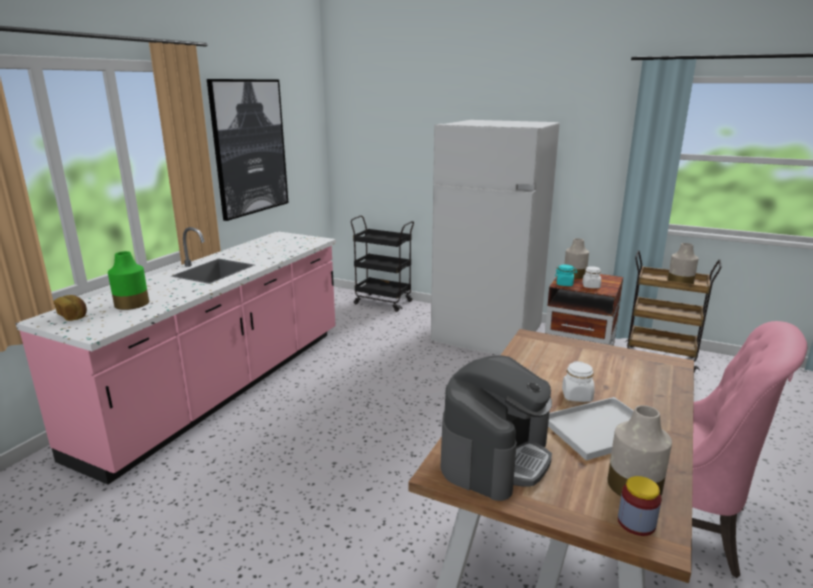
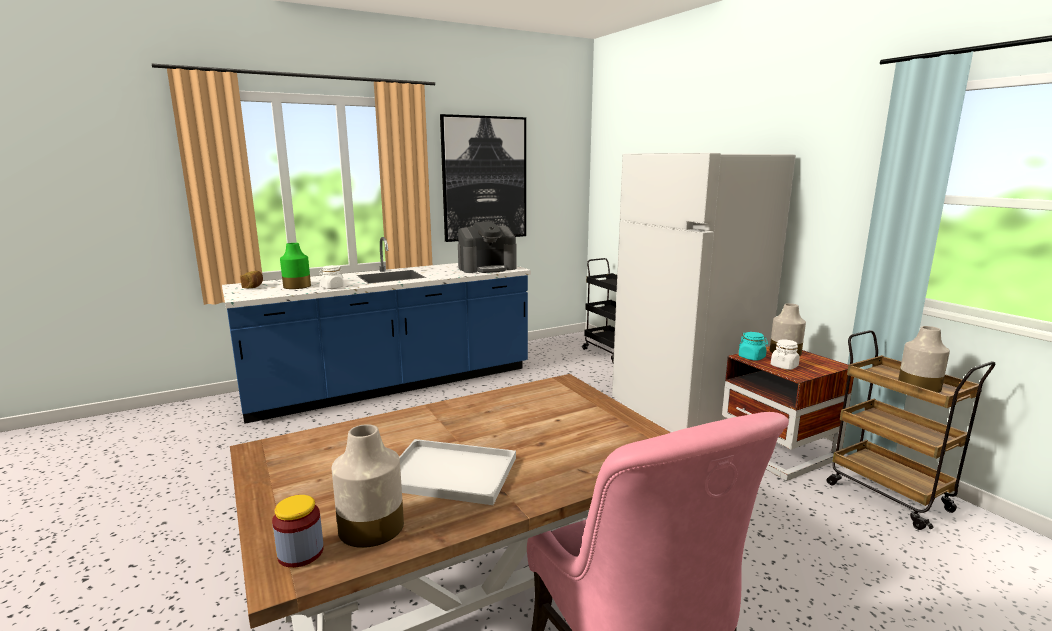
camera: 35 degrees right, 5 degrees down
(224, 388) = (393, 385): pink counter -> blue counter
(495, 456) = (319, 455): coffee machine -> coffee machine (487, 268)
(577, 396) = (493, 440): white jar -> white jar (332, 287)

